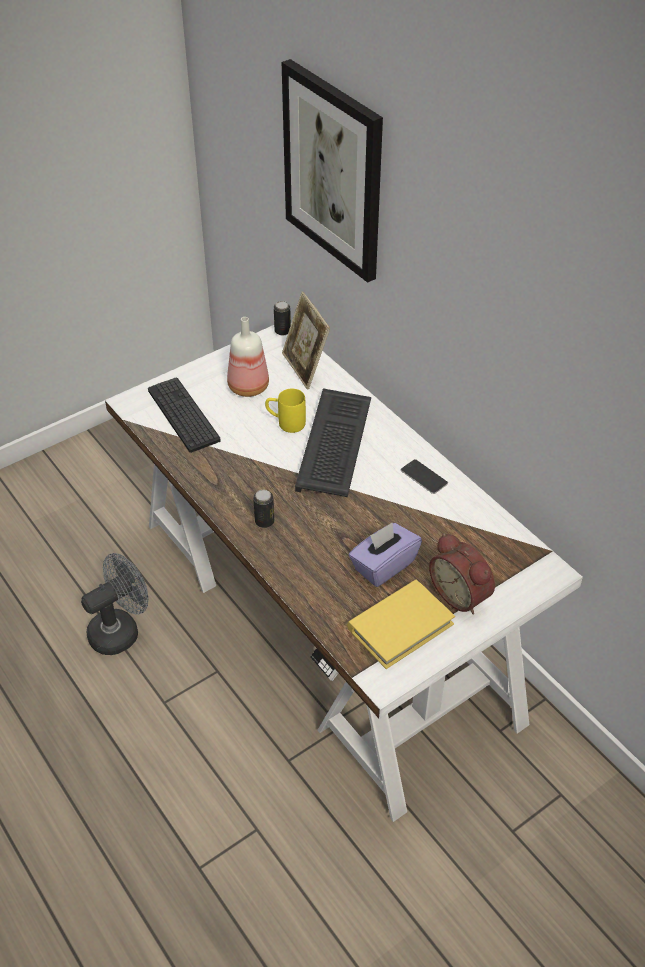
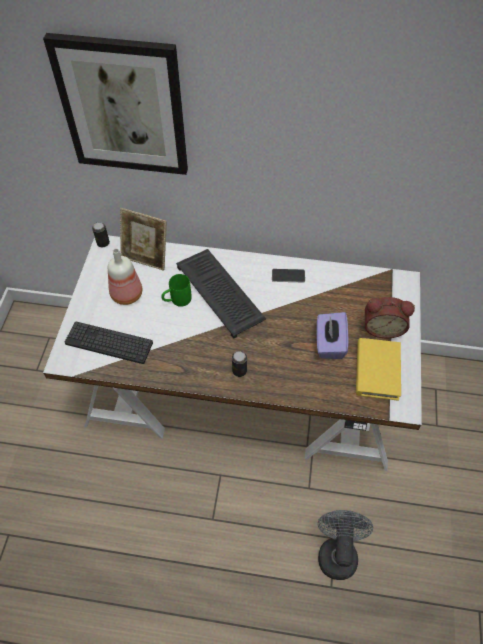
camera: 45 degrees left, 10 degrees up
(120, 630) = (140, 502): grey fan -> grey fan (337, 551)
(285, 423) = (177, 300): yellow mug -> green mug

